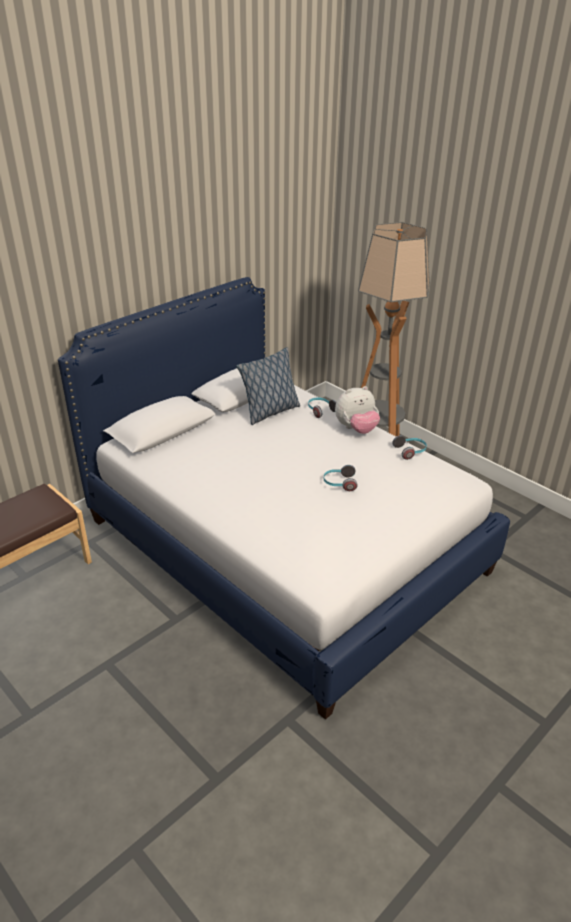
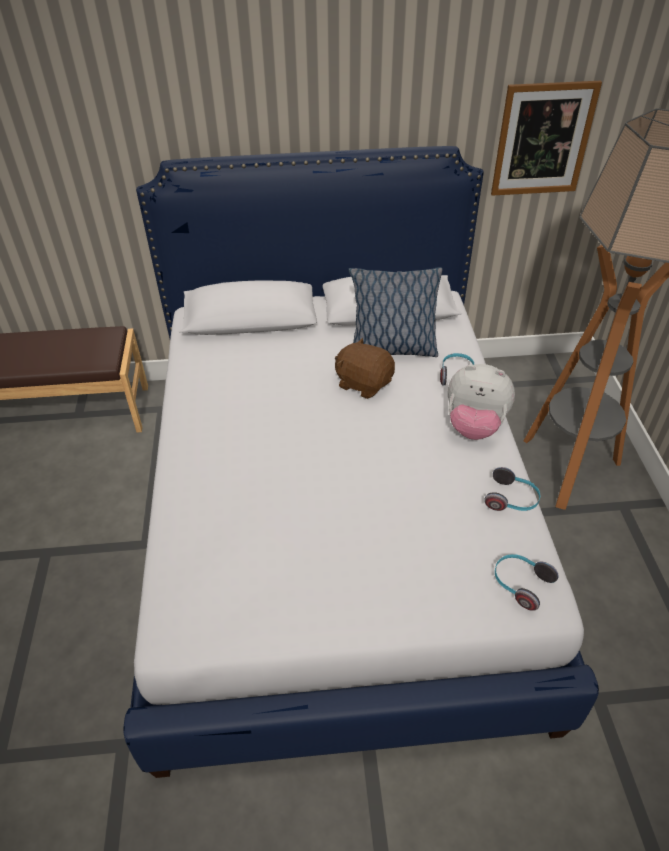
camera: 40 degrees right, 10 degrees up
(275, 435) = (364, 383): none -> brown plush toy
(284, 262) = (543, 140): none -> picture
(339, 483) = (360, 494): headphones -> headphones (520, 584)

